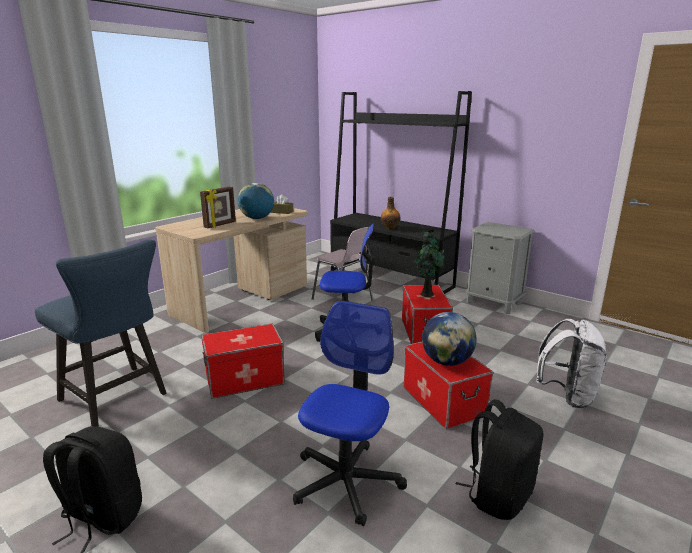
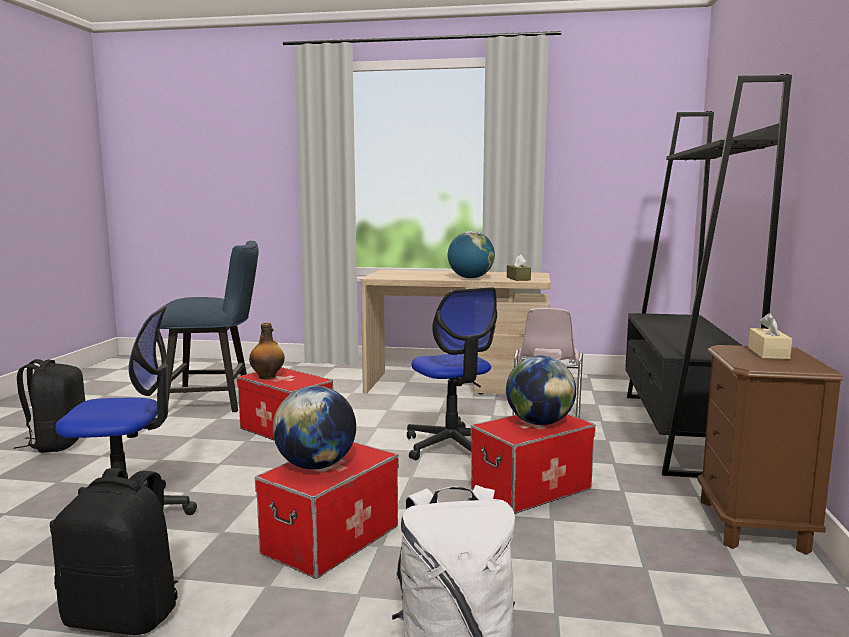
camera: 60 degrees right, 10 degrees down
(118, 399) = (216, 402): blue chair -> blue chair turned 105 degrees counterclockwise
(220, 225) = (421, 276): picture frame -> none
(390, 228) = (663, 334): bottle -> bottle (268, 377)
(426, 294) = (539, 423): potted plant -> globe
(494, 303) = (754, 525): grey nightstand -> brown nightstand
(495, 227) = (768, 353): none -> beige tissue box

